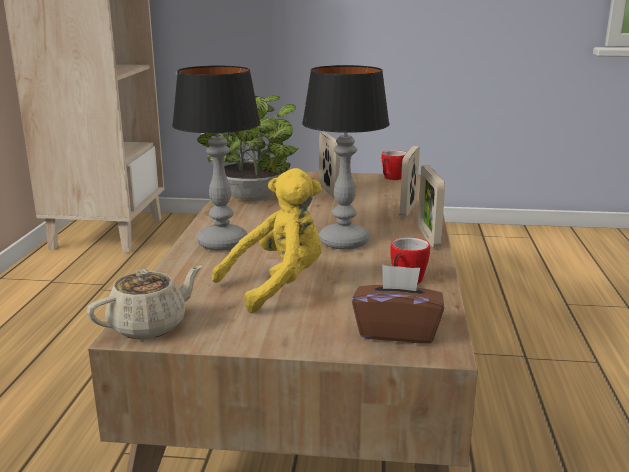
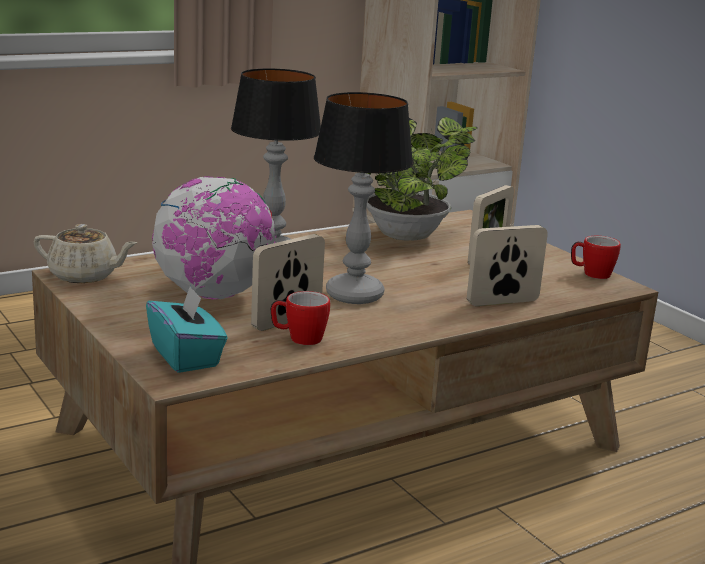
camera: 50 degrees right, 0 degrees up
(277, 285) = (214, 295): yellow plush toy -> globe
(397, 331) = (186, 356): brown tissue box -> turquoise tissue box
(428, 237) = (435, 326): picture frame -> picture frame (286, 321)

